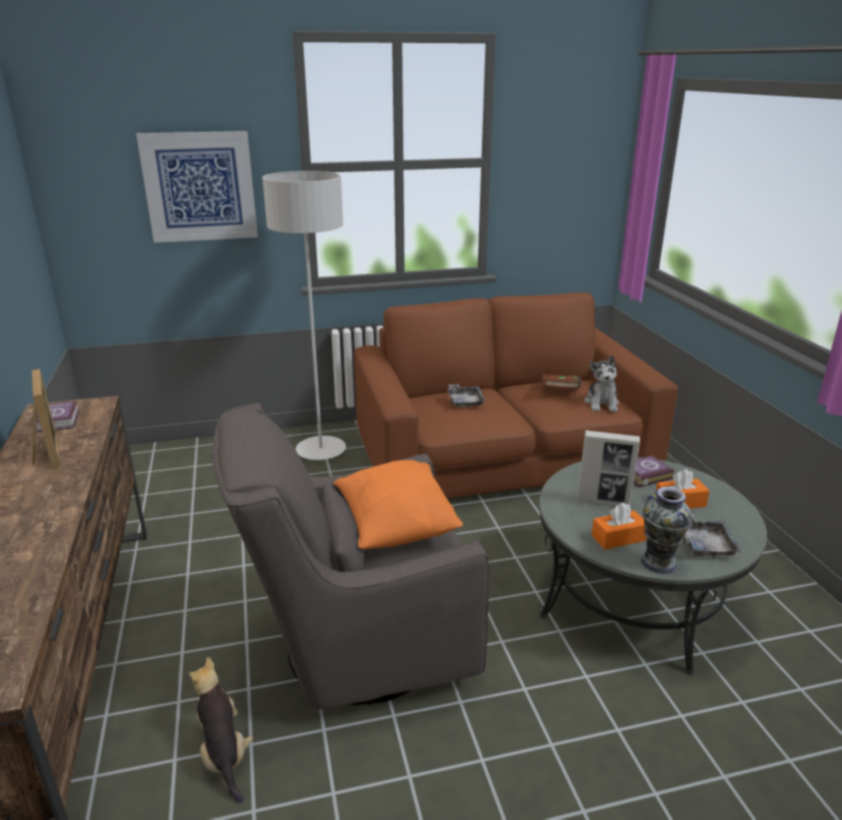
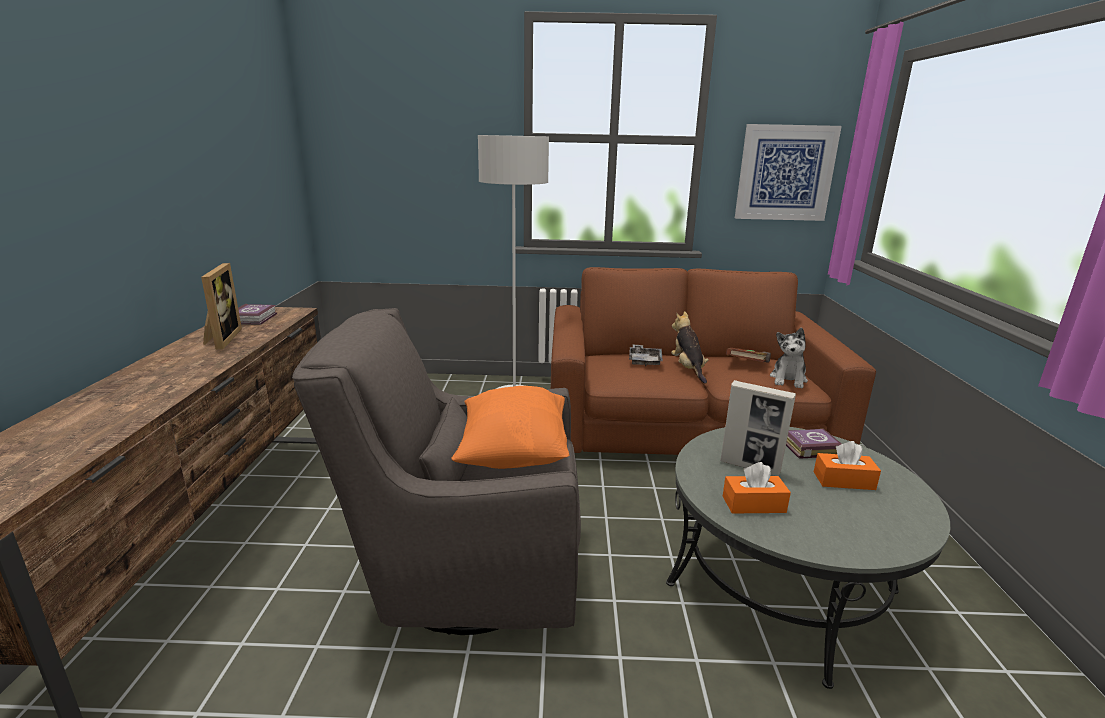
camera: 15 degrees right, 5 degrees down
(200, 187) = (434, 149): picture -> picture (785, 173)
(224, 753) = (287, 648): plush toy -> plush toy (688, 369)
(658, 563) = (793, 539): vase -> none
(704, 544) = (861, 528): grey tray -> none

